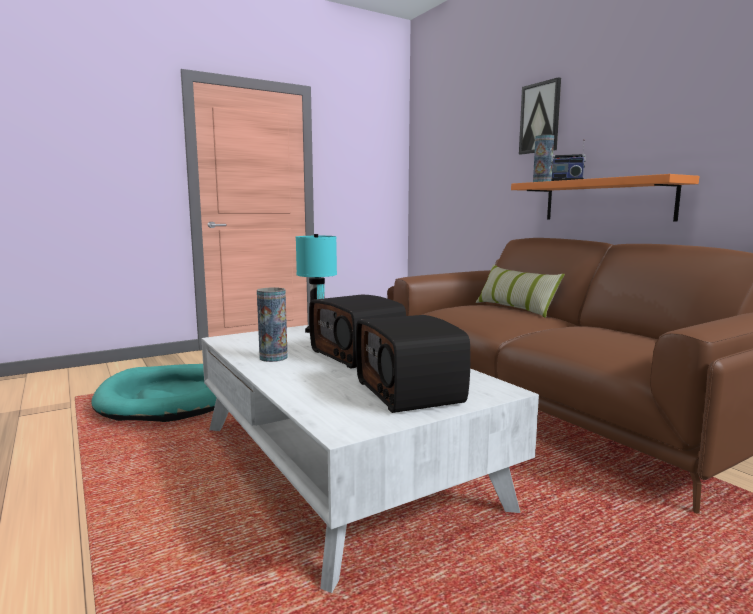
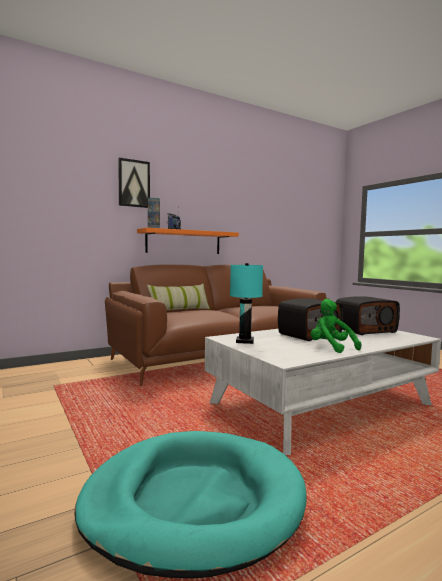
camera: 90 degrees left, 5 degrees down
(273, 358) = (331, 347): vase -> green plush toy

